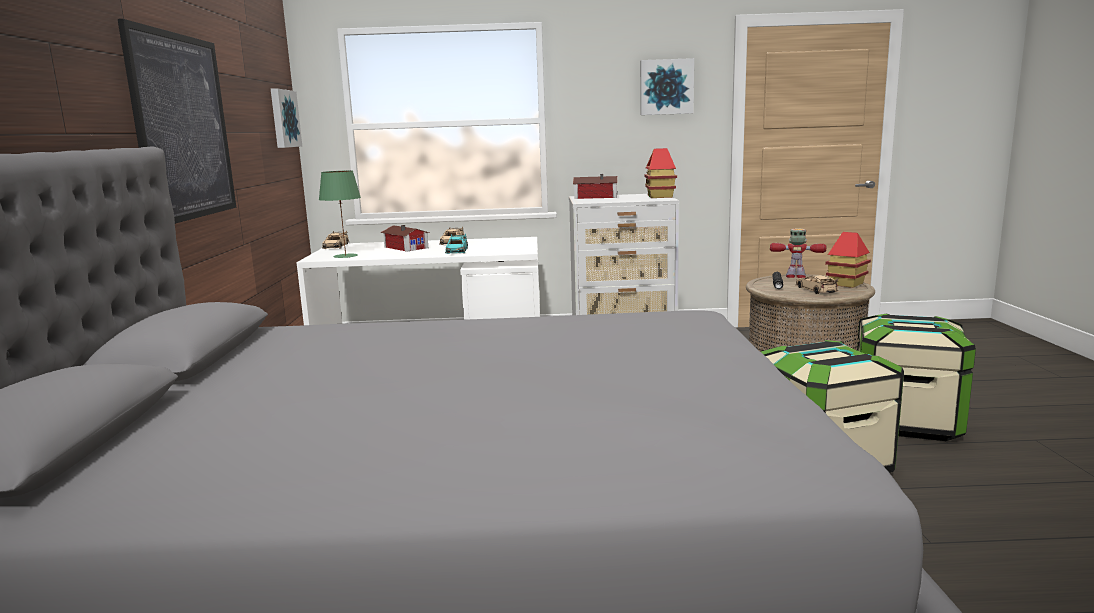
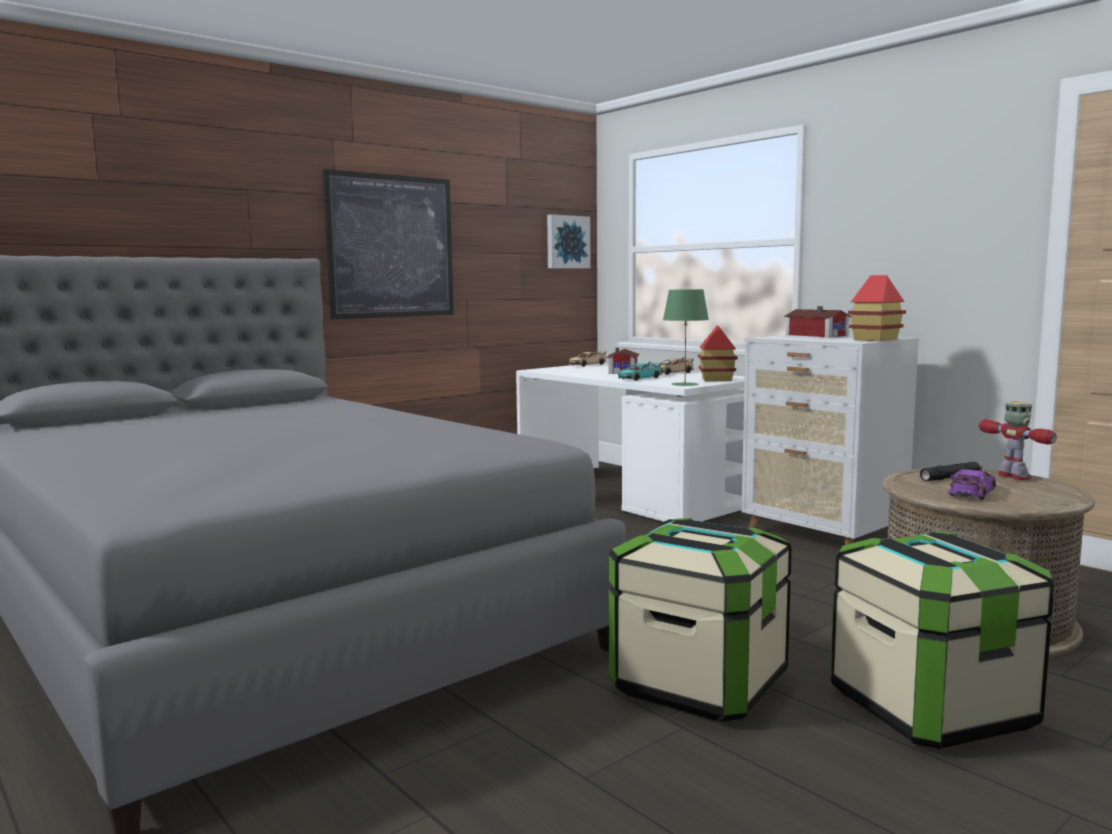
camera: 50 degrees right, 5 degrees down
(345, 256) = (558, 371): green table lamp -> green table lamp (684, 384)
(666, 87) = (950, 193): picture -> none
(815, 290) = (972, 492): beige toy car -> purple toy car
(846, 284) = (1046, 497): toy house -> toy house (716, 380)

